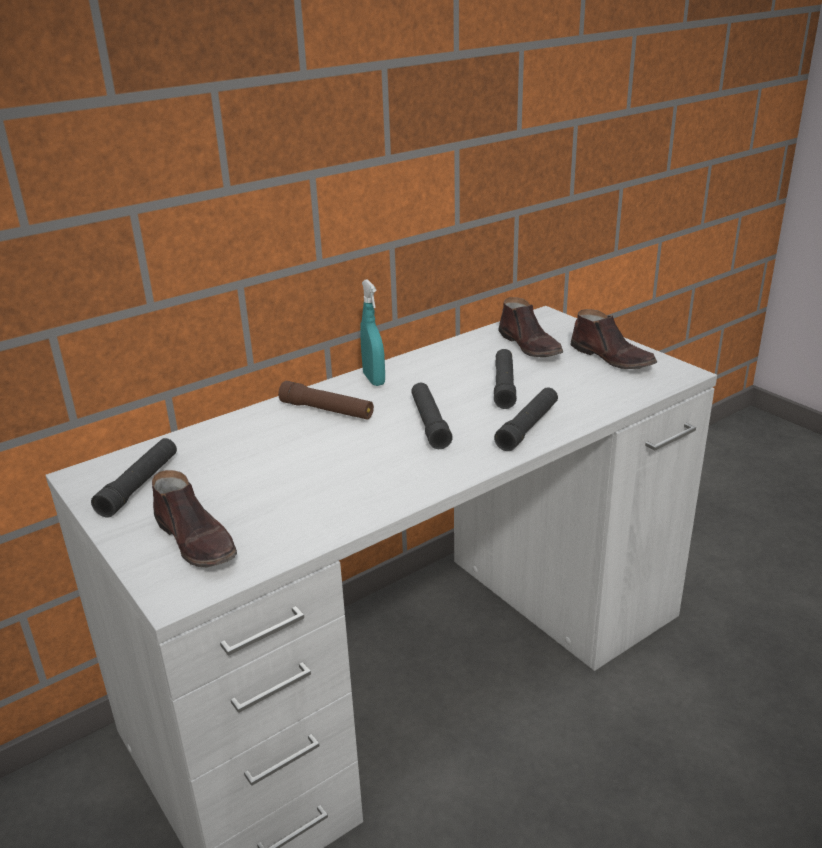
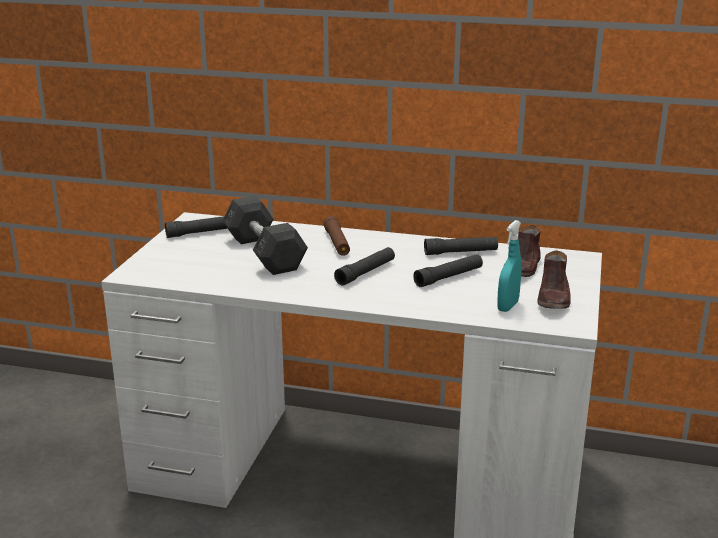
camera: 50 degrees right, 5 degrees down
(197, 541) = (173, 262): brown shoe -> none
(280, 464) = (264, 253): none -> grey dumbbell
(374, 379) = (393, 241): turquoise spray bottle -> turquoise spray bottle (508, 306)
(528, 427) = (406, 300): black flashlight -> black flashlight (461, 252)

